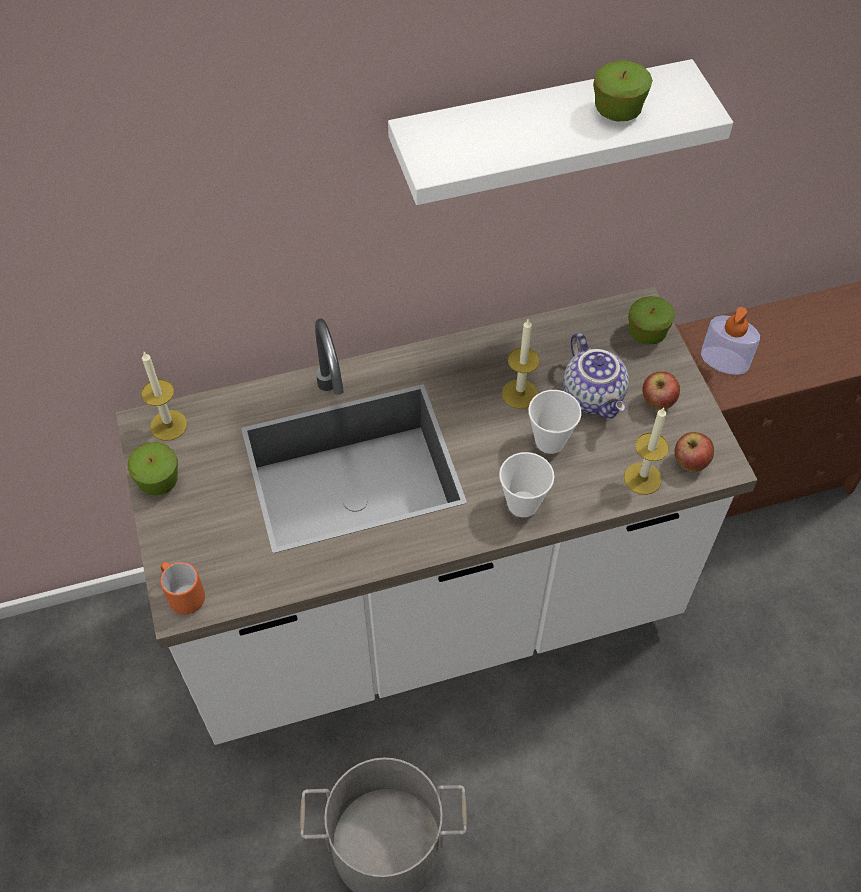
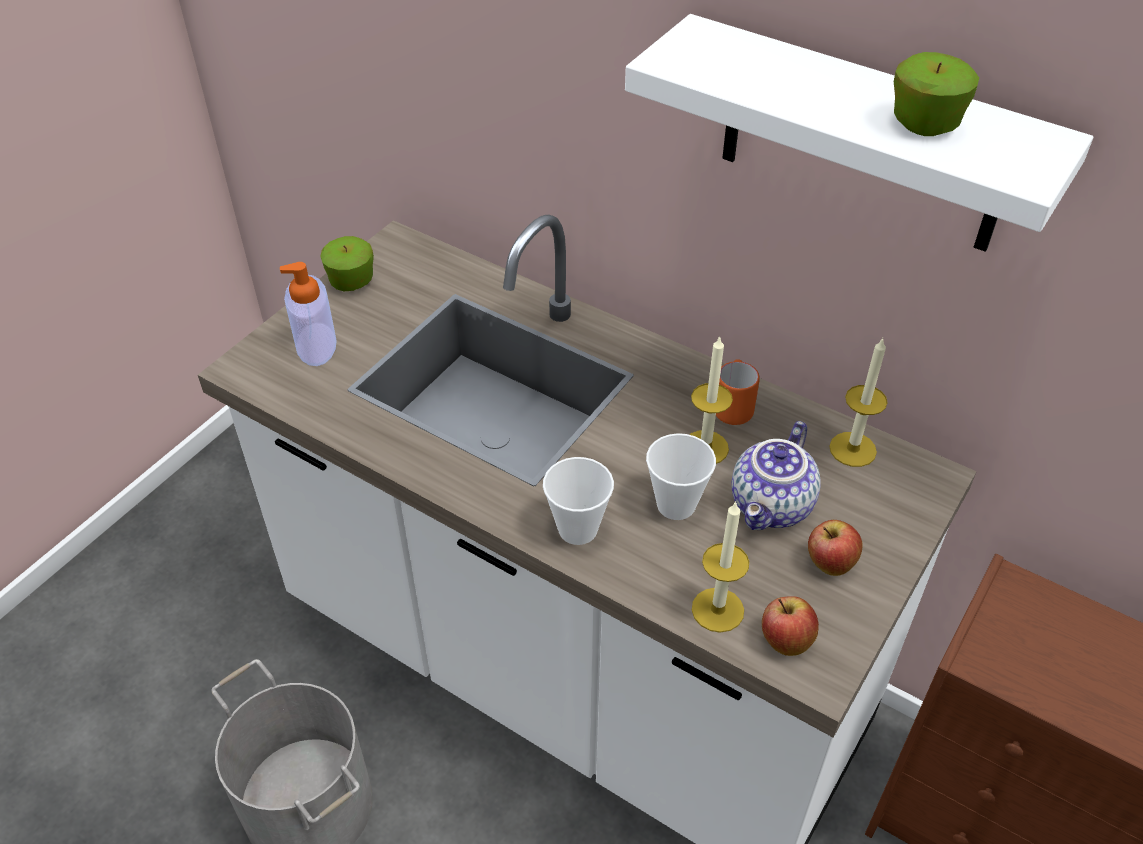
camera: 50 degrees right, 10 degrees down
(168, 425) = (411, 254): candle -> candle (852, 449)
(183, 594) = (254, 362): orange mug -> orange mug (733, 406)
(647, 333) = (906, 501): apple -> none
(724, 361) = (1012, 630): soap dispenser -> soap dispenser (316, 345)

